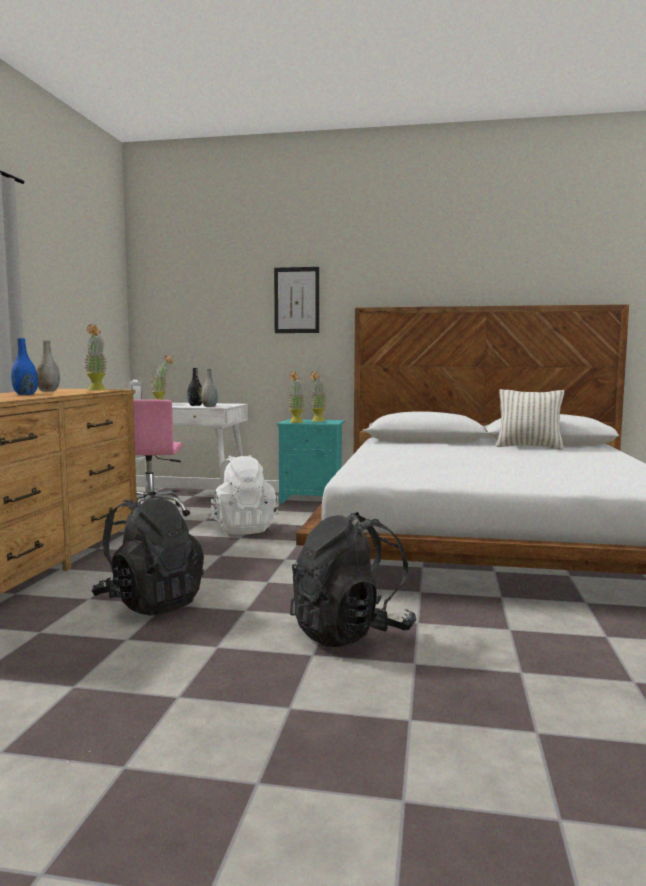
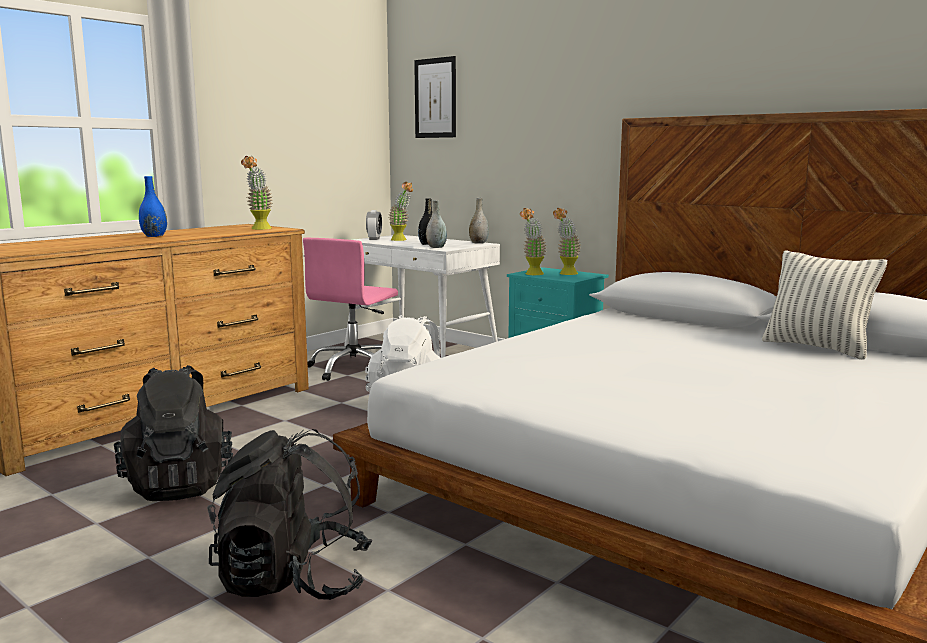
camera: 30 degrees right, 5 degrees up
(48, 391) = (205, 230): grey vase -> grey vase (478, 243)
(296, 300) = (559, 109): picture -> picture (435, 98)

